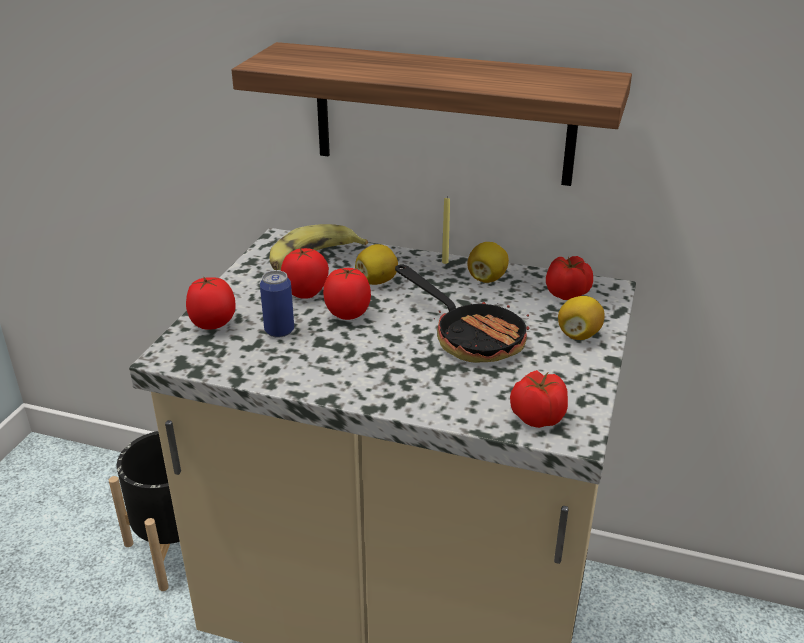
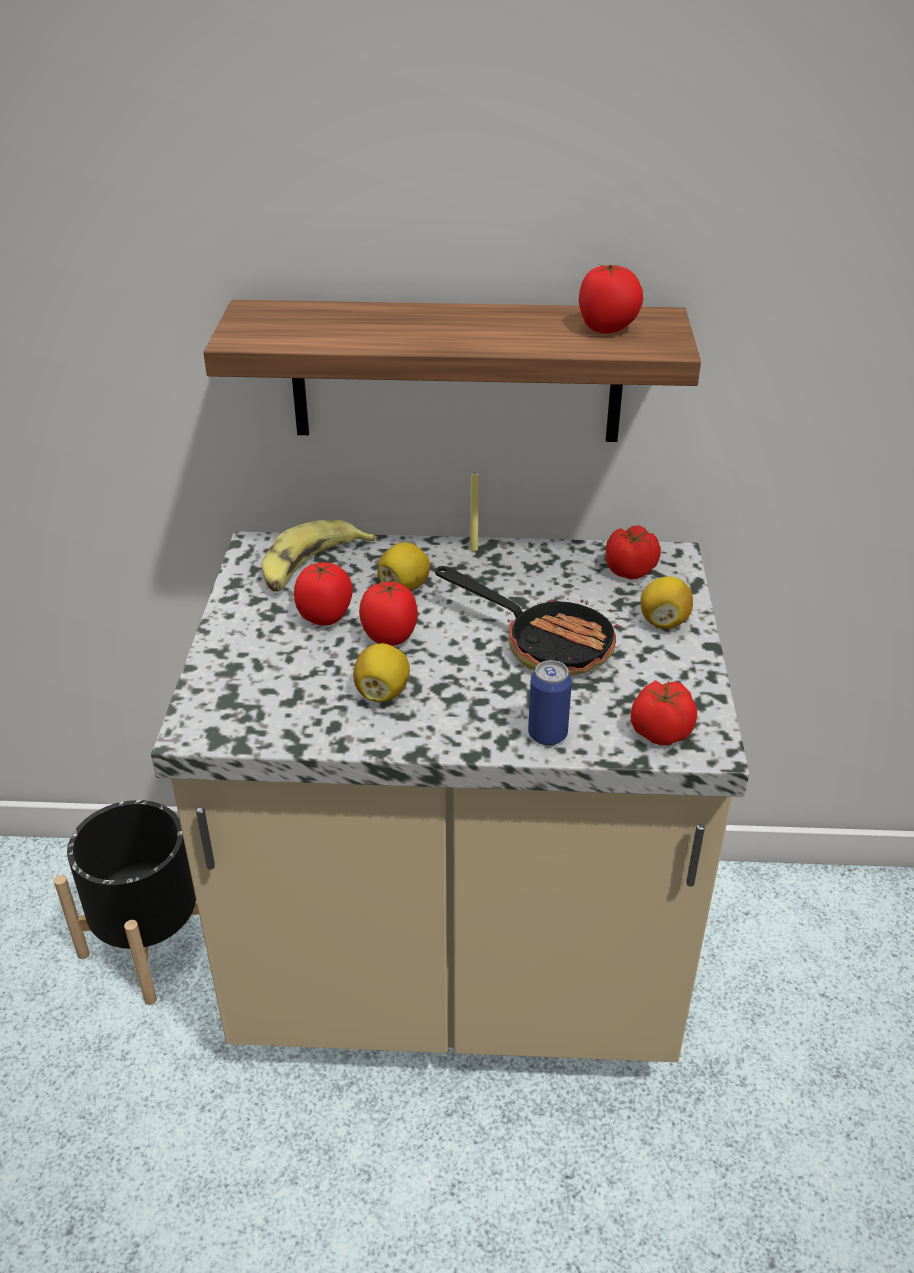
camera: 15 degrees left, 5 degrees up
(213, 324) = (231, 678): tomato -> tomato (607, 329)
(279, 331) = (317, 673): can -> can (547, 734)
(487, 278) = (532, 564): lemon -> lemon (382, 692)

